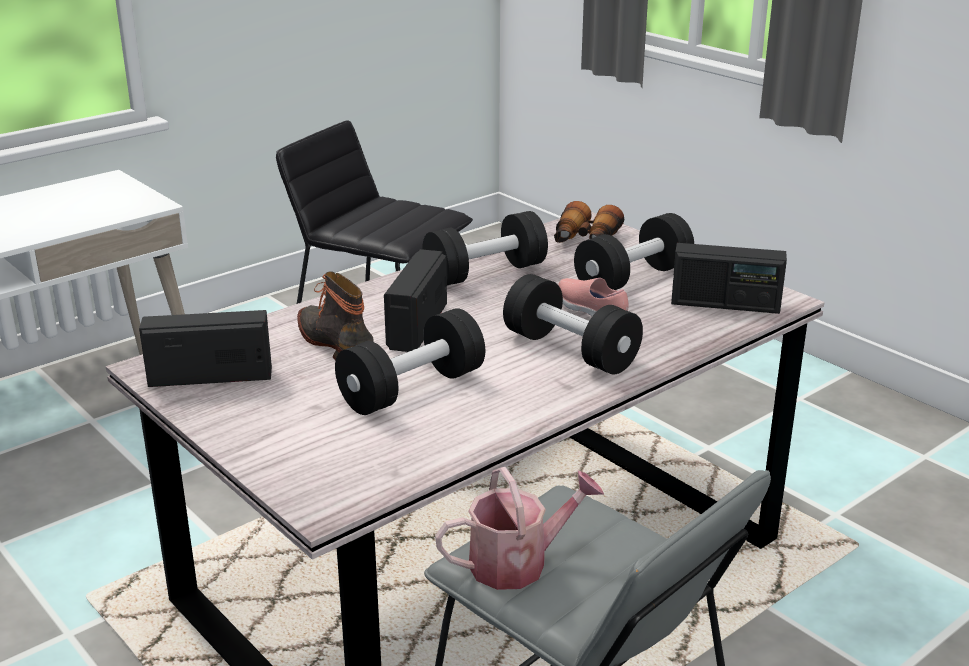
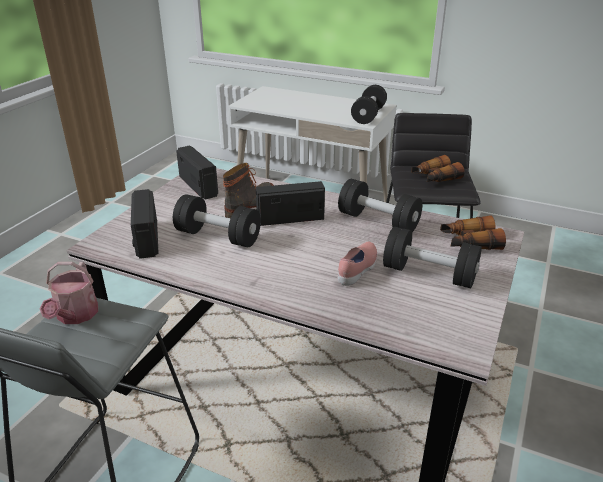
camera: 65 degrees right, 5 degrees up
(388, 218) = (434, 178): none -> binoculars
(518, 563) = (75, 316): watering can -> watering can turned 45 degrees clockwise
(570, 350) = (299, 273): black dumbbell -> black dumbbell (368, 115)
(725, 304) = (427, 322): radio -> radio (146, 239)

